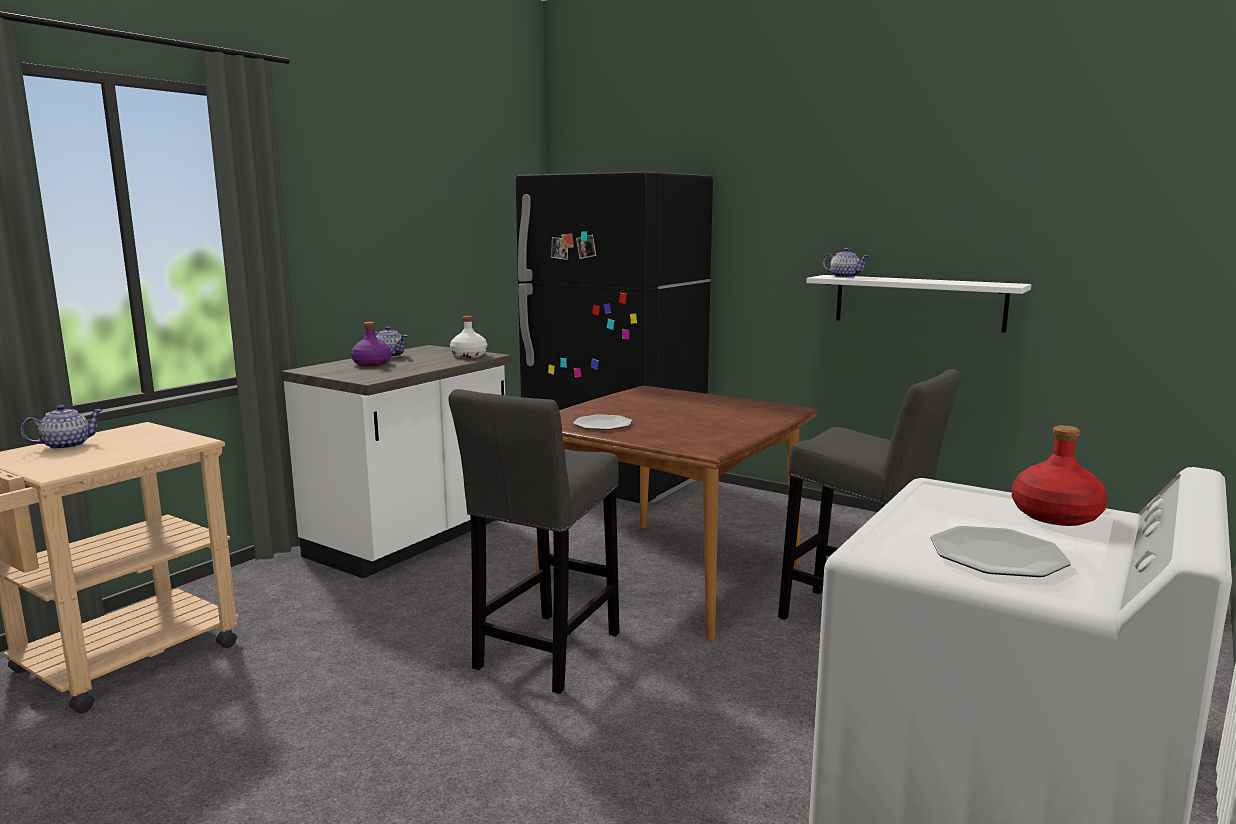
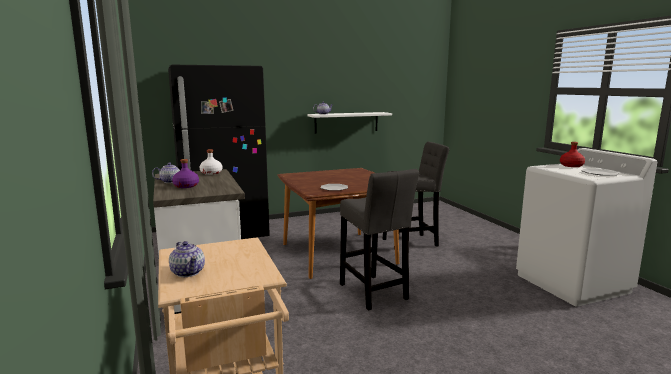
camera: 55 degrees left, 0 degrees up
(66, 445) = (188, 272): teapot -> teapot turned 150 degrees clockwise

